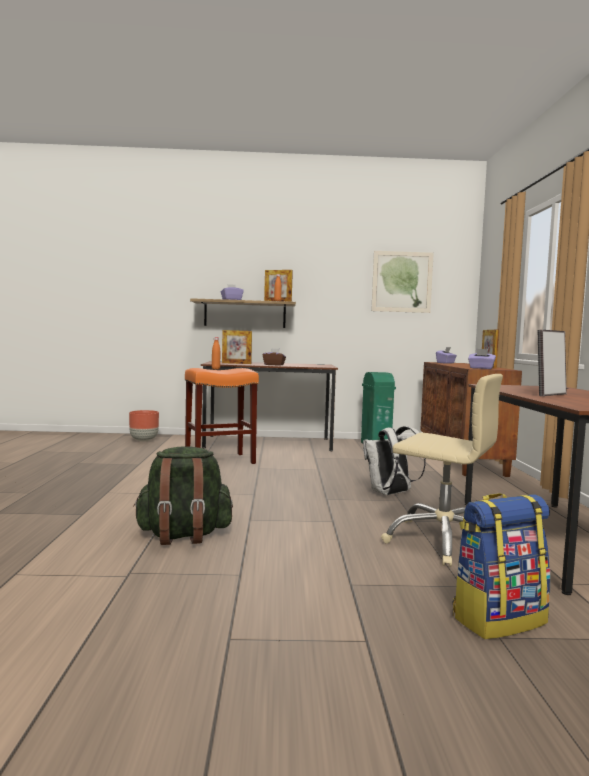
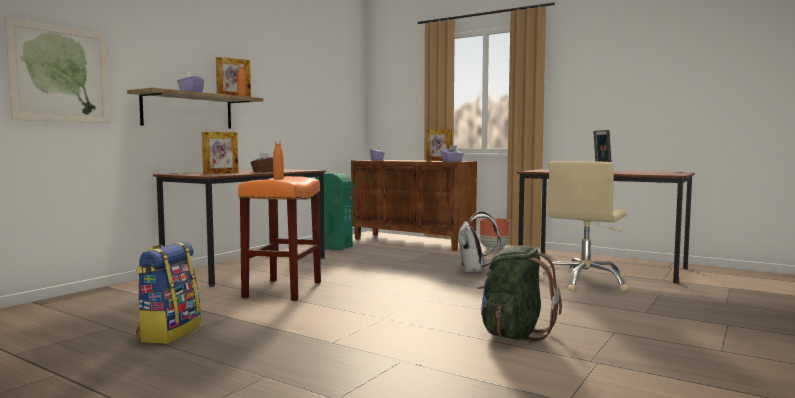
camera: 55 degrees left, 0 degrees up
(143, 440) = (104, 300): brown planter -> brown planter (494, 248)
(402, 282) = (321, 82): picture -> picture (61, 74)
(443, 541) = (585, 282): beige office chair -> beige office chair turned 150 degrees clockwise
(498, 619) = (704, 299): backpack -> backpack (169, 333)

